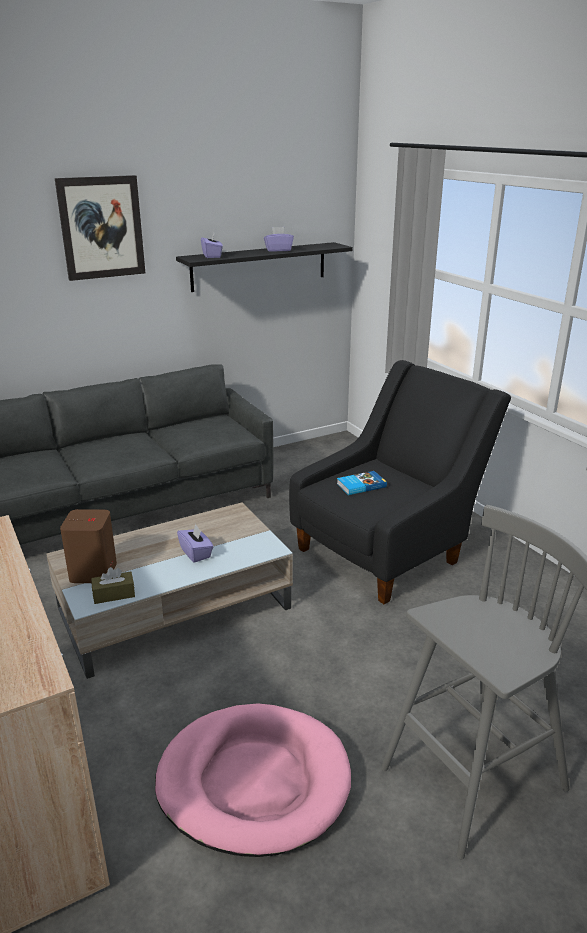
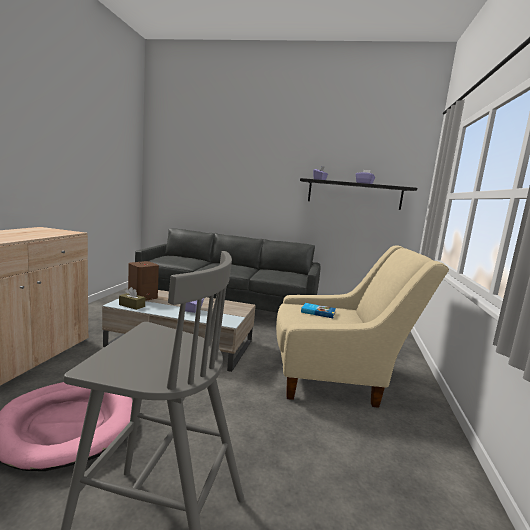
camera: 40 degrees right, 15 degrees down
(101, 228) = (265, 158): picture -> none
(387, 550) = (337, 378): black armchair -> beige armchair

